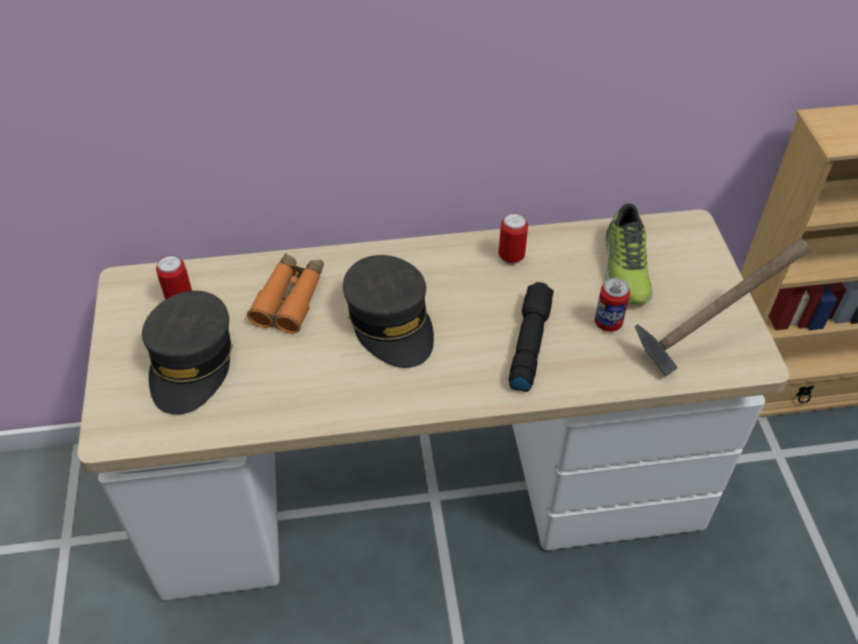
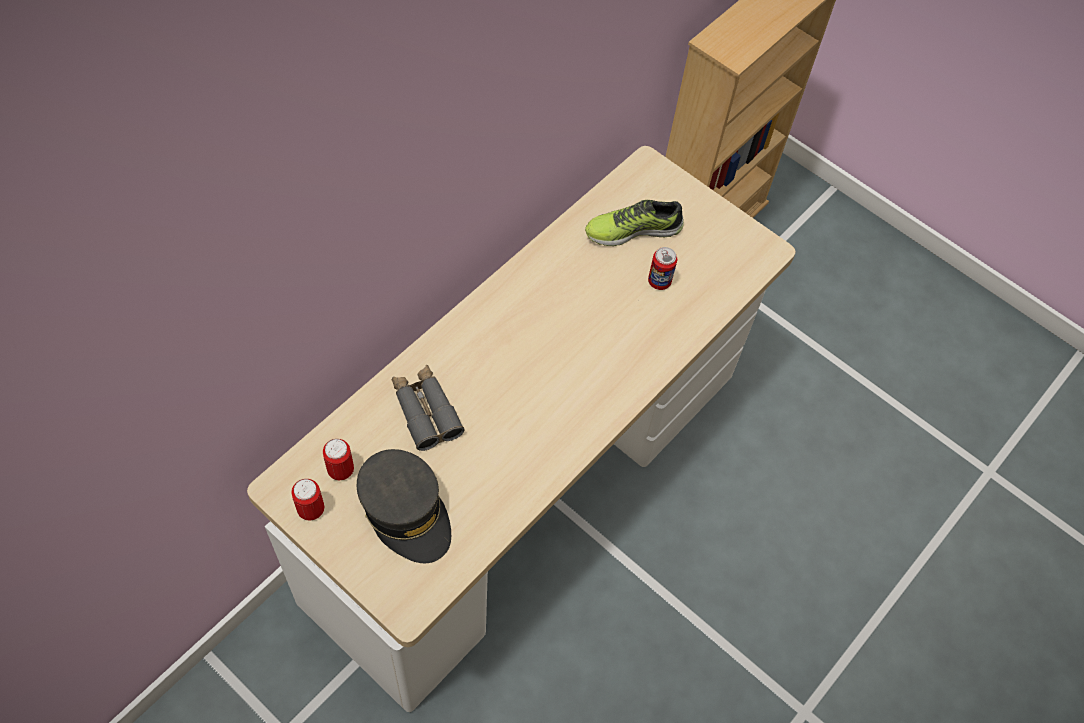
camera: 45 degrees left, 10 degrees up
(290, 299) = (425, 411): orange binoculars -> grey binoculars
(391, 322) = (517, 379): grey cap -> none
(511, 257) = (550, 270): can -> can (311, 510)
(528, 343) = (623, 332): black flashlight -> none
(624, 268) = (633, 229): shoe -> shoe turned 120 degrees clockwise
(703, 340) = (727, 255): hammer -> none

